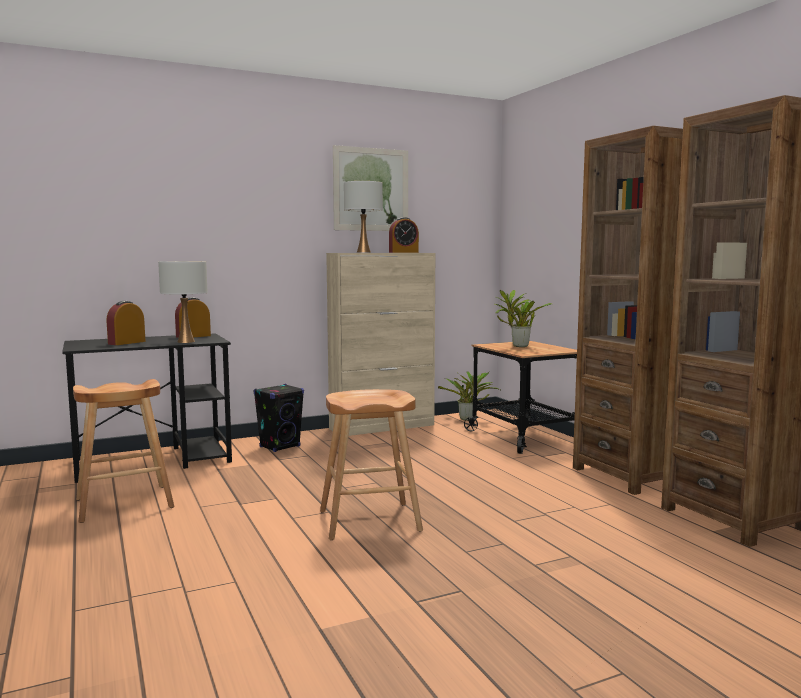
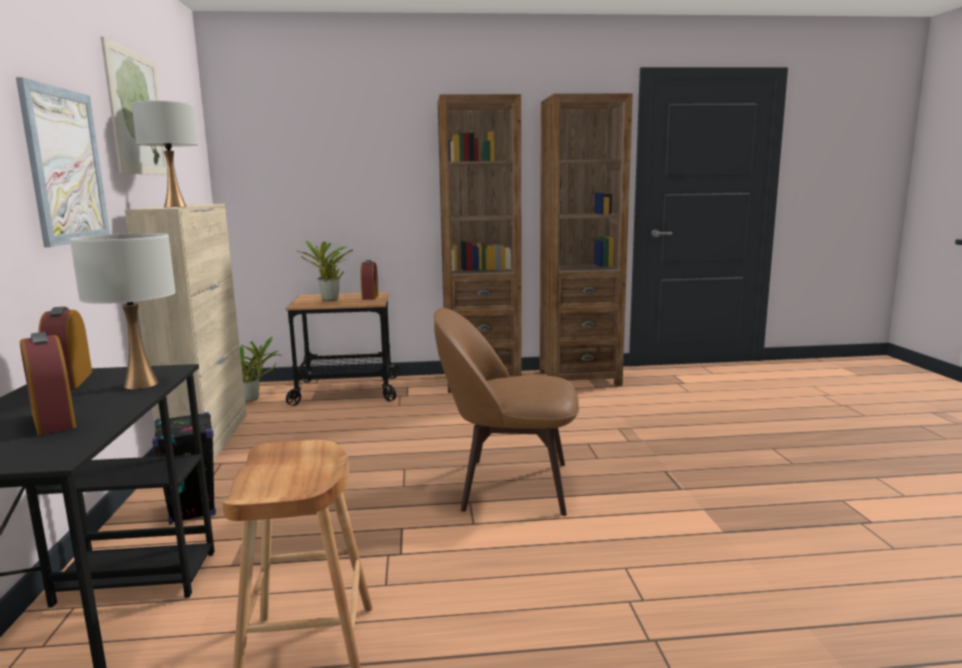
camera: 70 degrees left, 5 degrees up
(269, 226) = (65, 166): none -> picture
(369, 521) = (509, 485): brown stool -> brown chair
(403, 252) = (201, 204): alarm clock -> alarm clock (370, 297)

